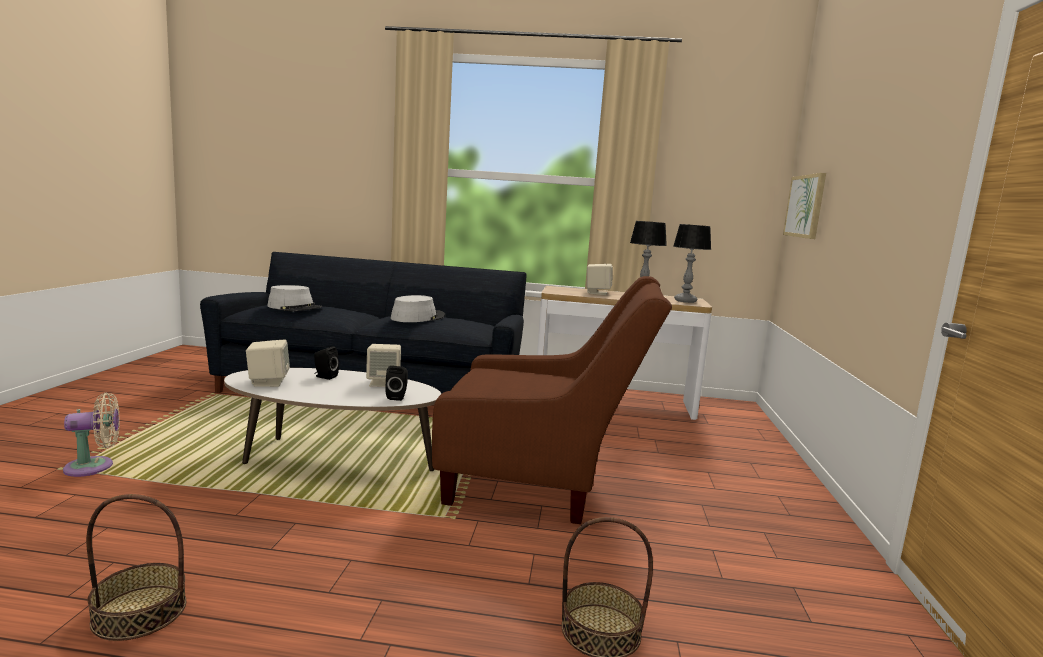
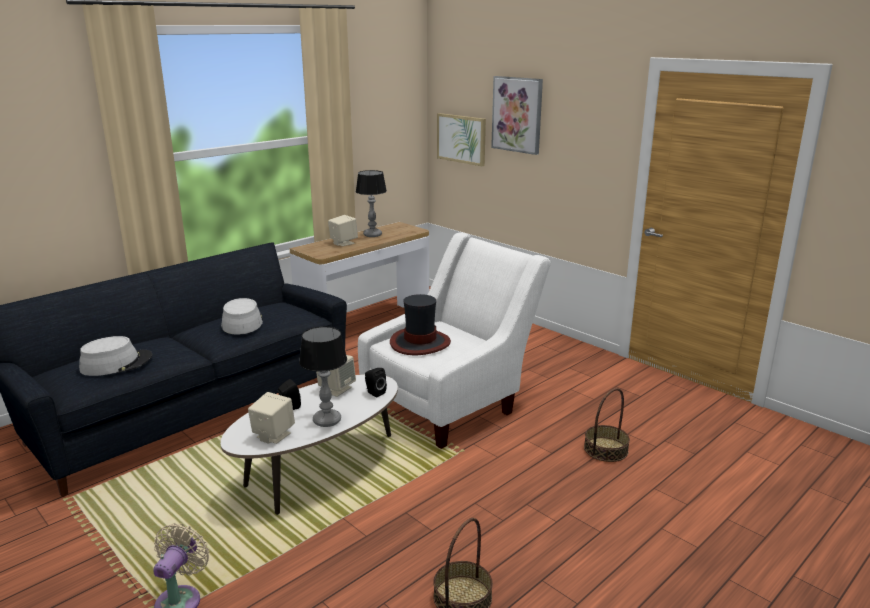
camera: 50 degrees left, 10 degrees up
(507, 378) = (420, 343): none -> hat
(543, 482) = (451, 403): brown armchair -> white armchair
(685, 301) = (402, 229): table lamp -> table lamp (327, 421)
(851, 158) = (517, 114): none -> picture

